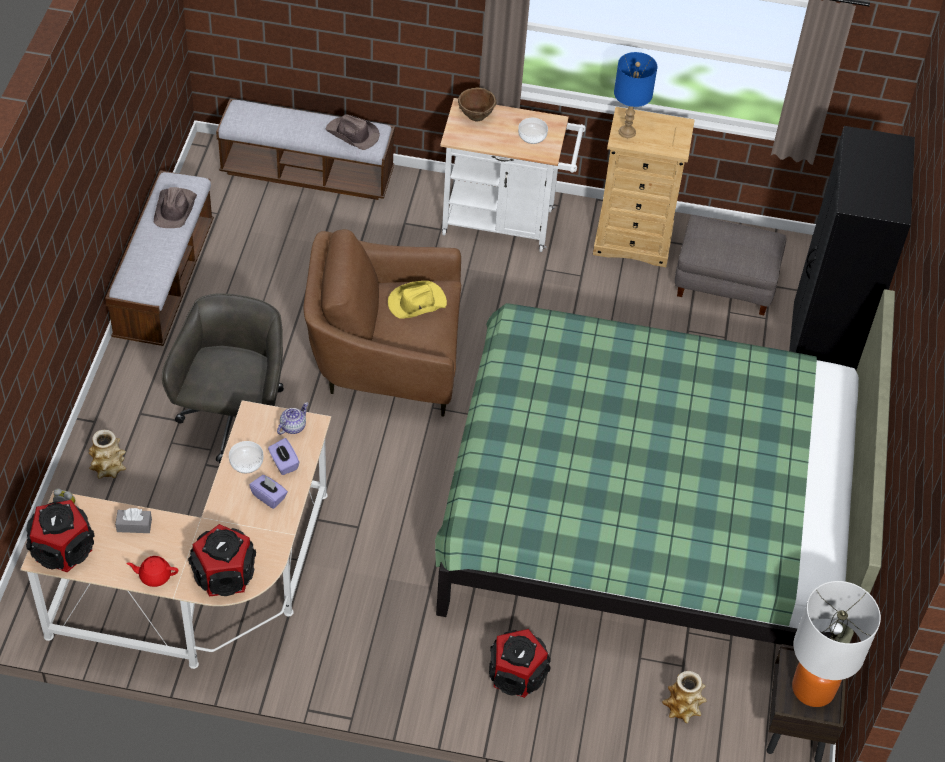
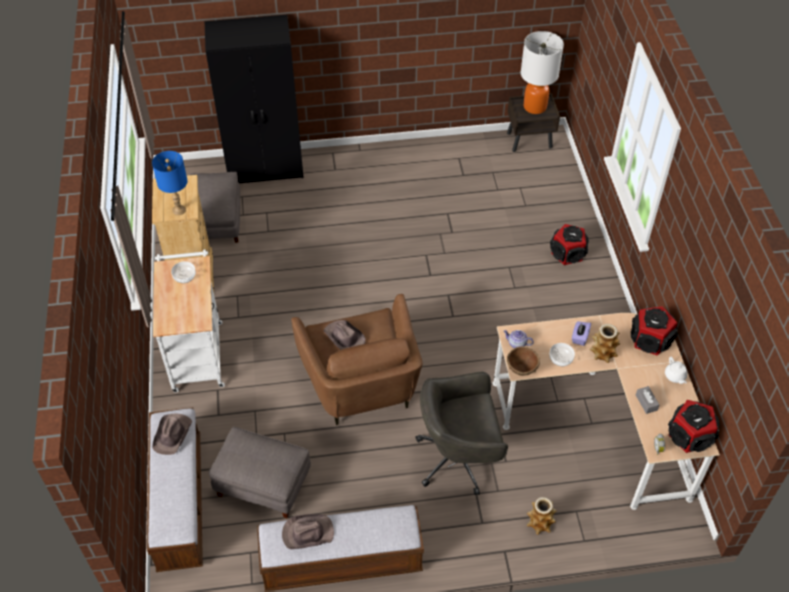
camera: 105 degrees left, 0 degrees up
(154, 576) = (675, 376): red teapot -> white teapot
(283, 463) = (549, 338): purple tissue box -> none
(295, 241) = (264, 483): none -> grey ottoman
(416, 303) = (344, 338): yellow hat -> brown hat
(476, 115) = (171, 316): brown bowl -> brown bowl (522, 369)
(649, 513) = (425, 220): green bed -> none
(682, 708) = (545, 183): vase -> vase (603, 352)

